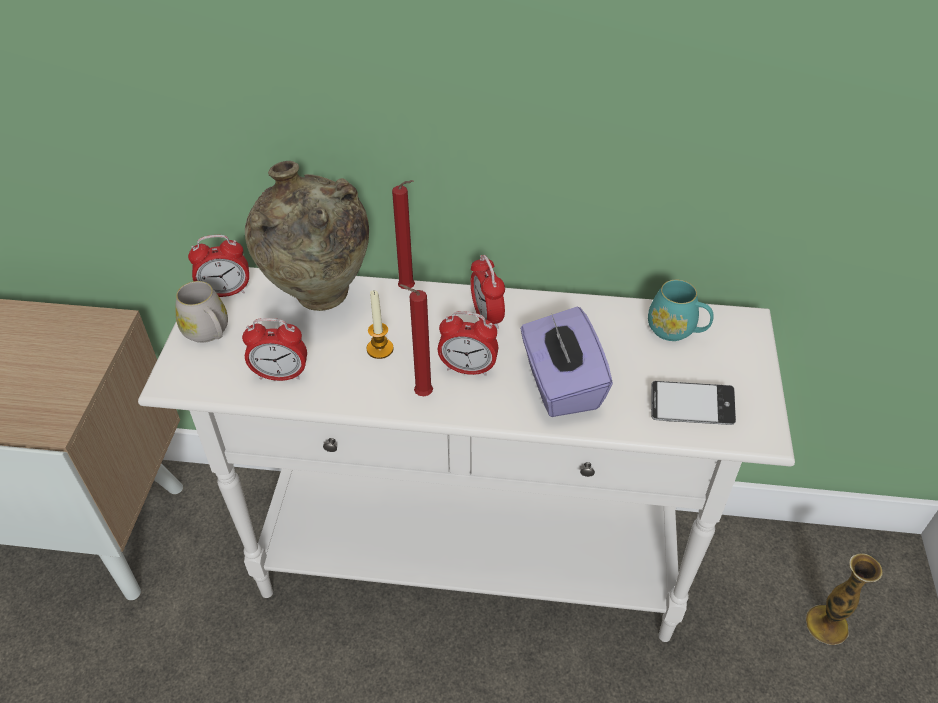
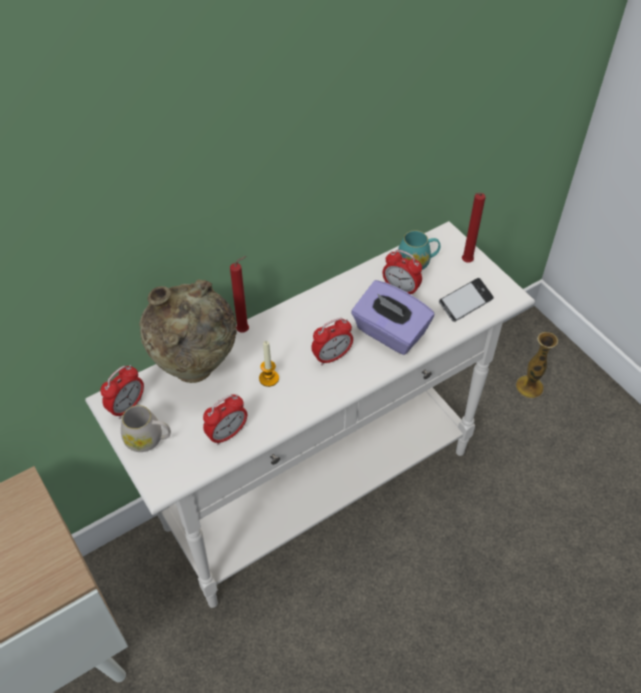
camera: 40 degrees left, 5 degrees up
(420, 394) = (322, 389): red candle -> red candle (465, 262)
(486, 317) = (309, 319): alarm clock -> alarm clock (400, 289)

